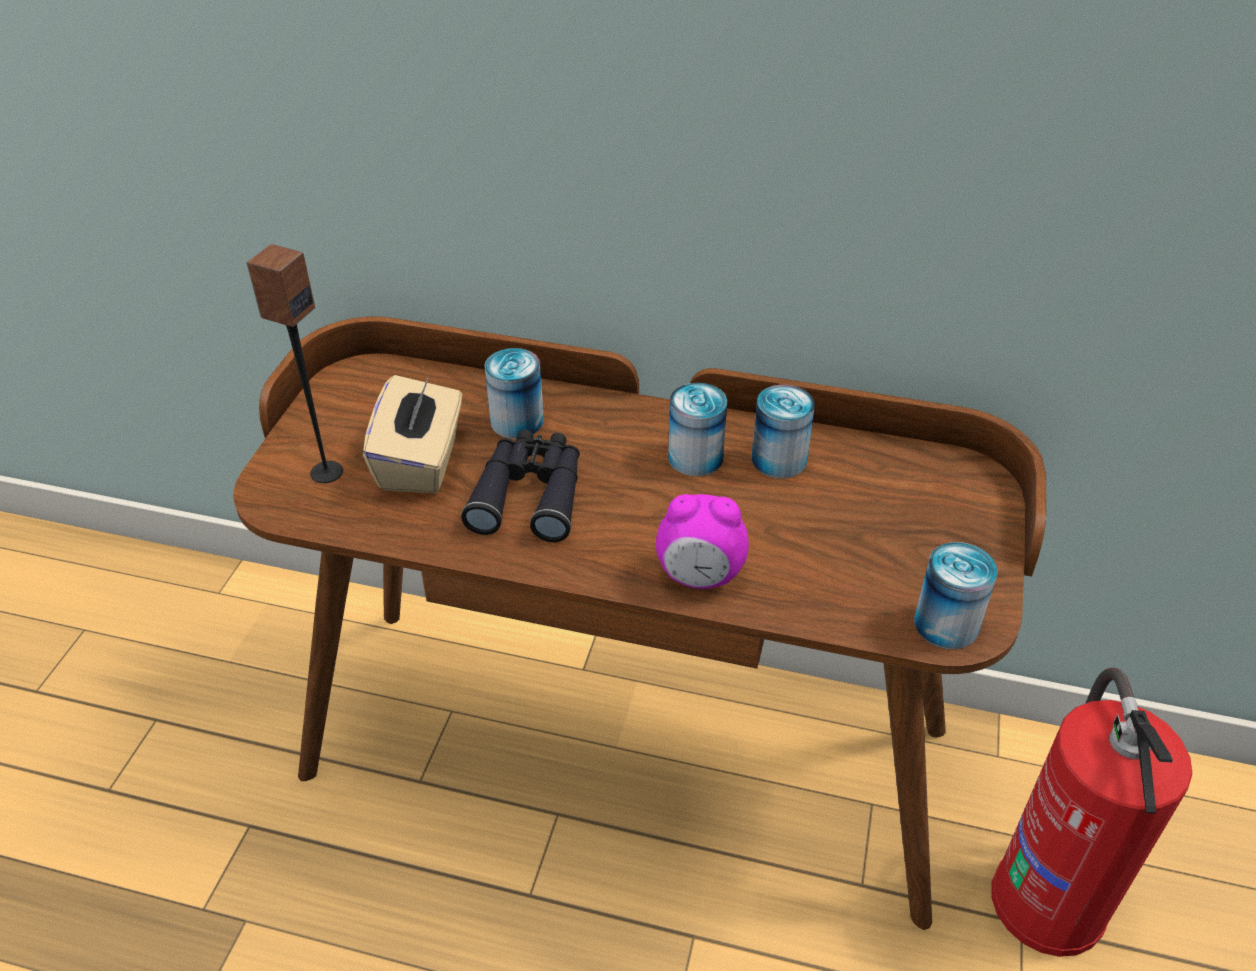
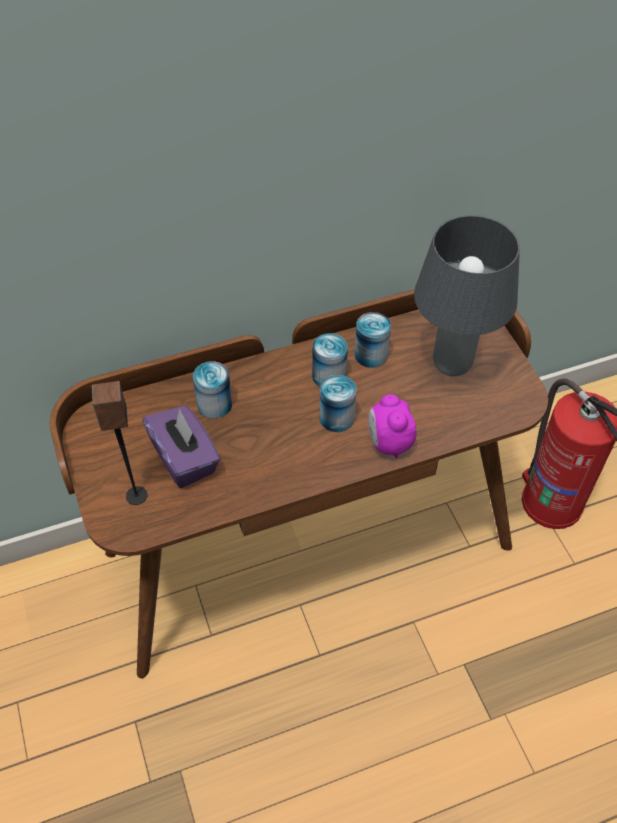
camera: 35 degrees left, 10 degrees up
(421, 462) = (185, 459): beige tissue box -> purple tissue box
(530, 494) = (263, 445): black binoculars -> none
(700, 576) = (388, 443): alarm clock -> alarm clock turned 105 degrees clockwise
(893, 525) = (453, 363): none -> grey table lamp
(946, 624) = (515, 404): can -> can (336, 418)

